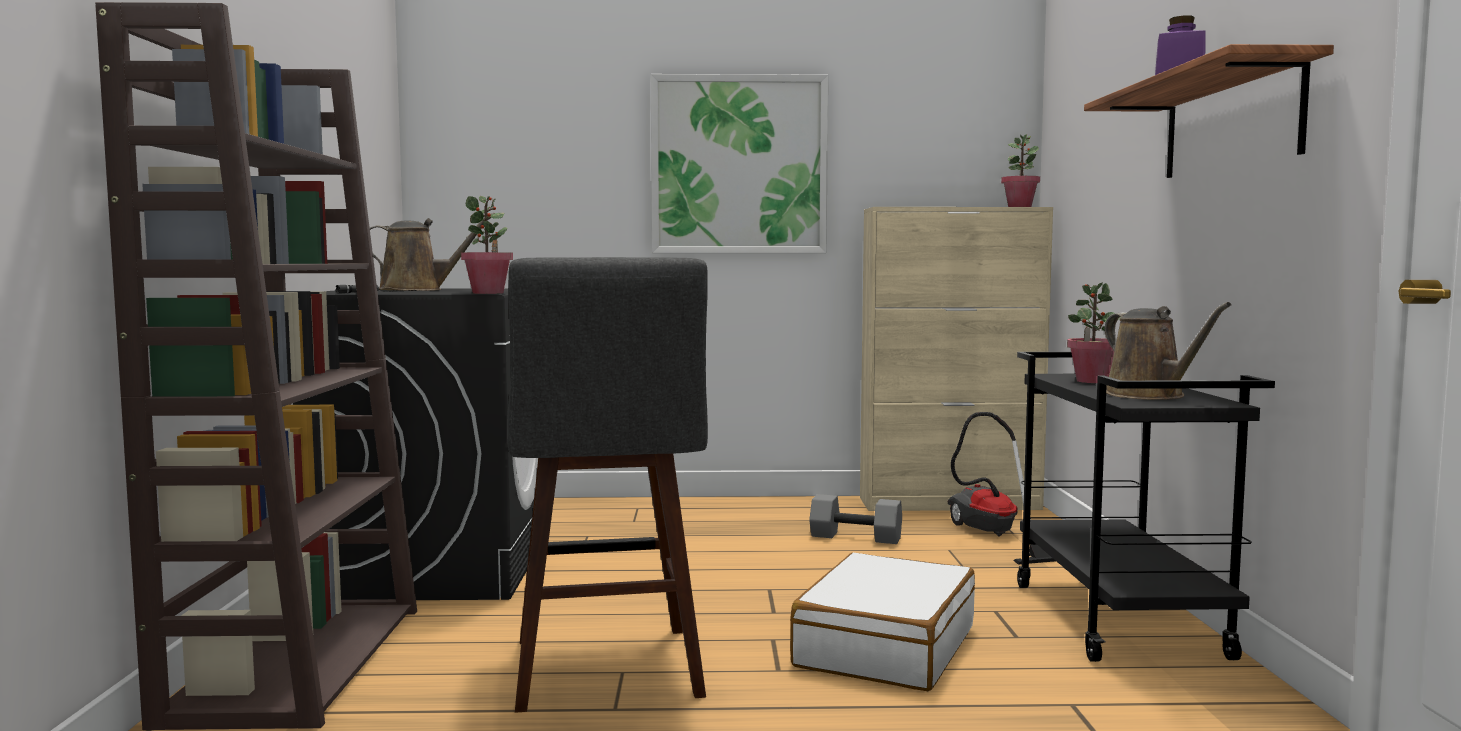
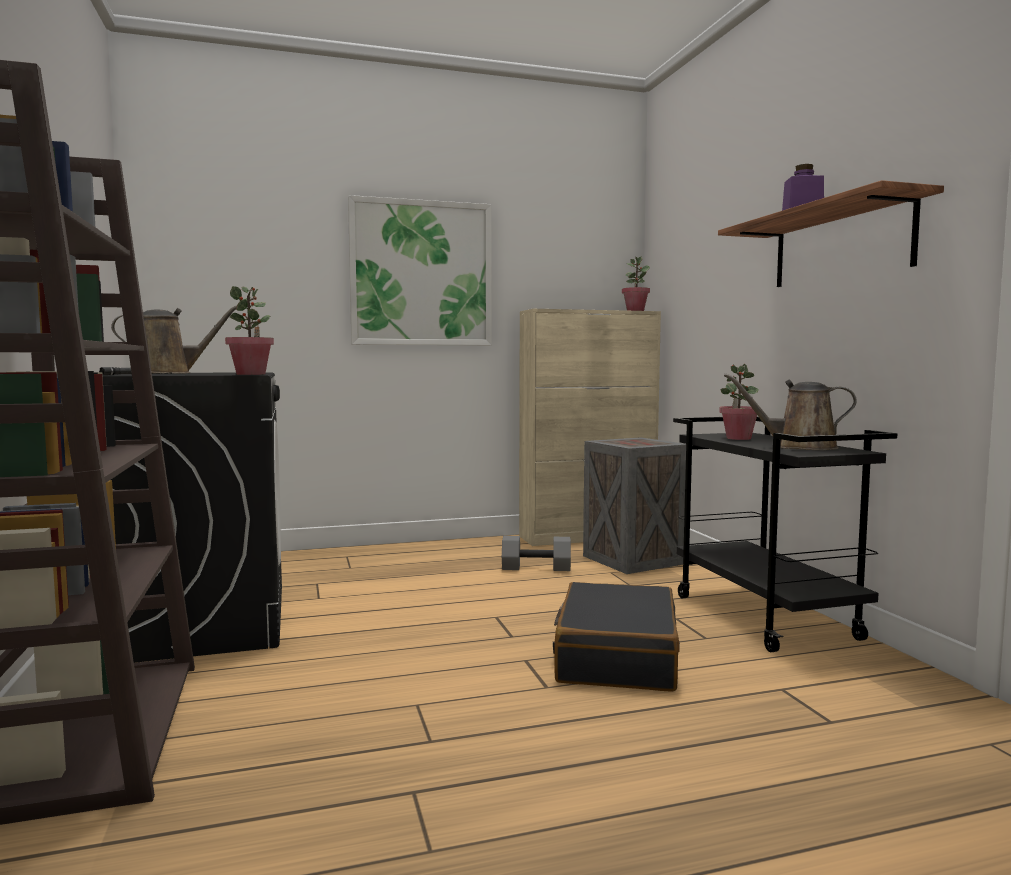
camera: 15 degrees left, 0 degrees up
(607, 672) = (403, 706): grey stool -> none
(884, 646) = (616, 657): white suitcase -> black suitcase
(990, 536) = (633, 559): vacuum cleaner -> crate
(1150, 395) = (799, 447): brown watering can -> brown watering can turned 135 degrees clockwise

